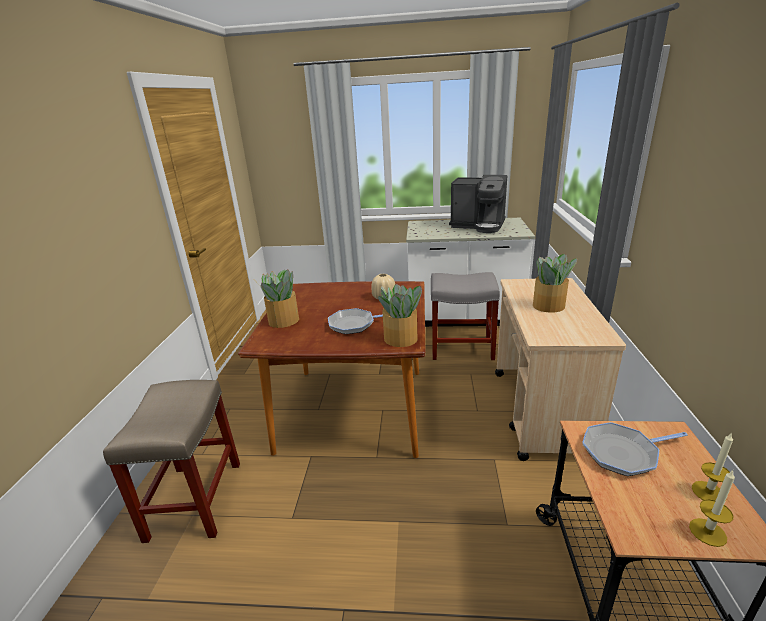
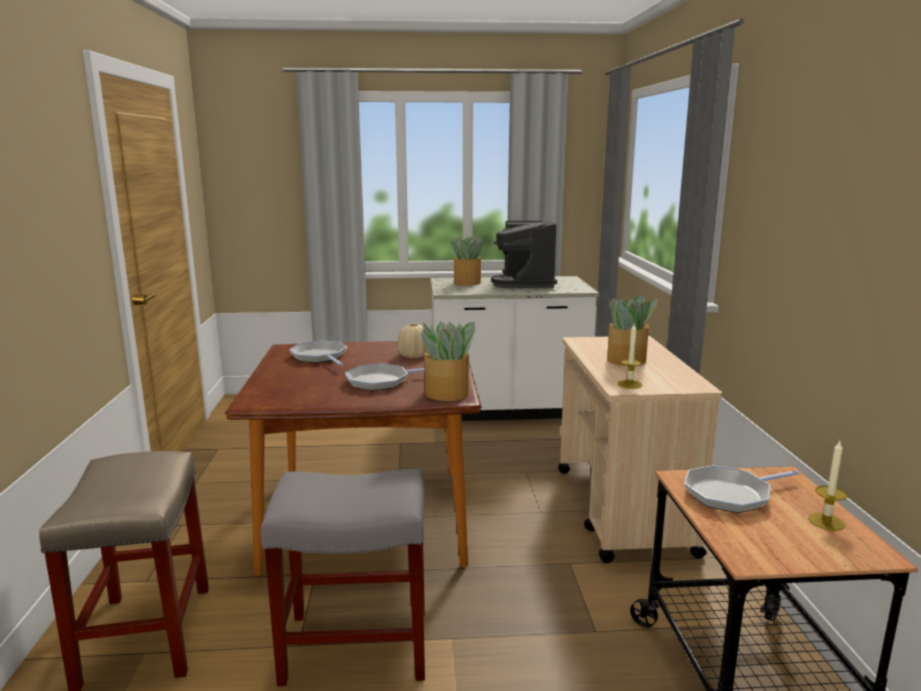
camera: 10 degrees left, 10 degrees down
(283, 321) = (280, 380): potted plant -> potted plant (466, 283)
(316, 298) = (320, 357): none -> frying pan
(461, 348) = (508, 444): grey stool -> grey stool (353, 646)
(478, 225) = (525, 283): coffee machine -> coffee machine turned 75 degrees clockwise
(707, 532) = (828, 552): candle -> candle (629, 384)

